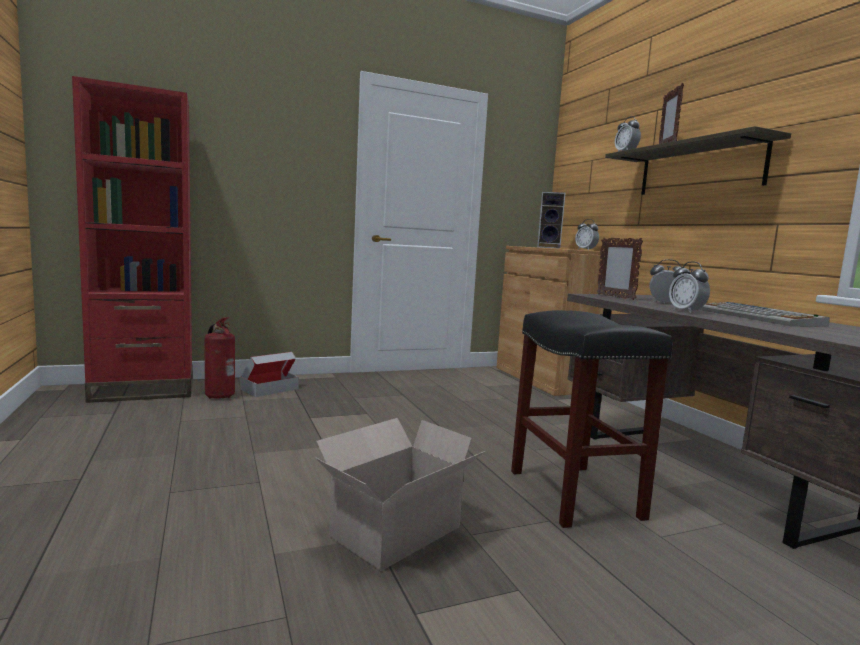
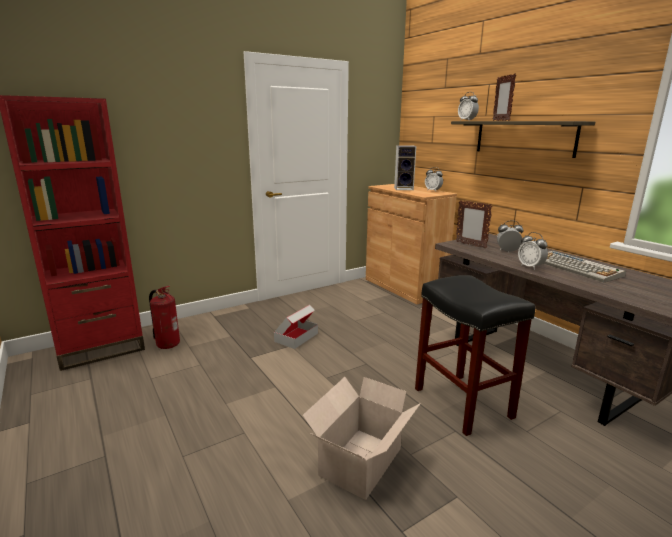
camera: 10 degrees left, 10 degrees up
(269, 389) = (204, 330): cardboard box -> cardboard box (296, 337)

